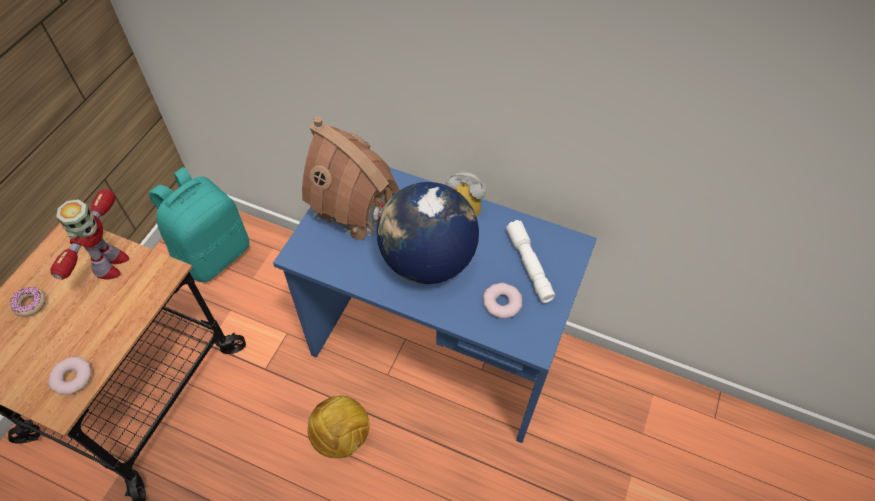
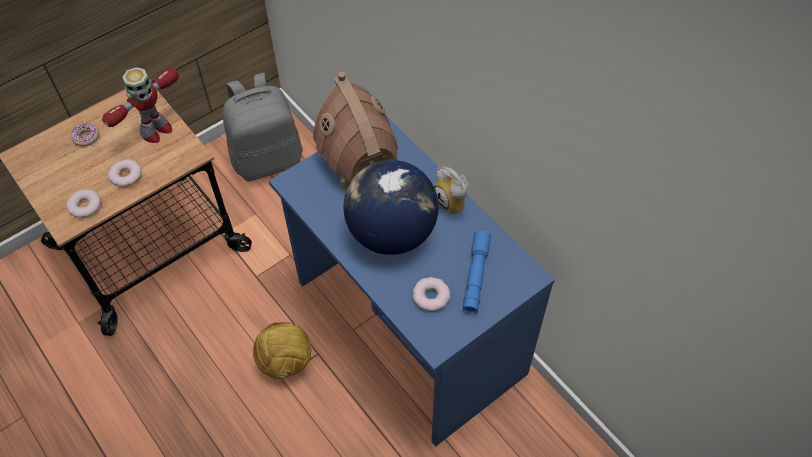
camera: 30 degrees right, 0 degrees up
(102, 325) = (125, 175): none -> donut
(213, 253) = (268, 159): turquoise backpack -> grey backpack
(529, 265) = (476, 276): white flashlight -> blue flashlight

